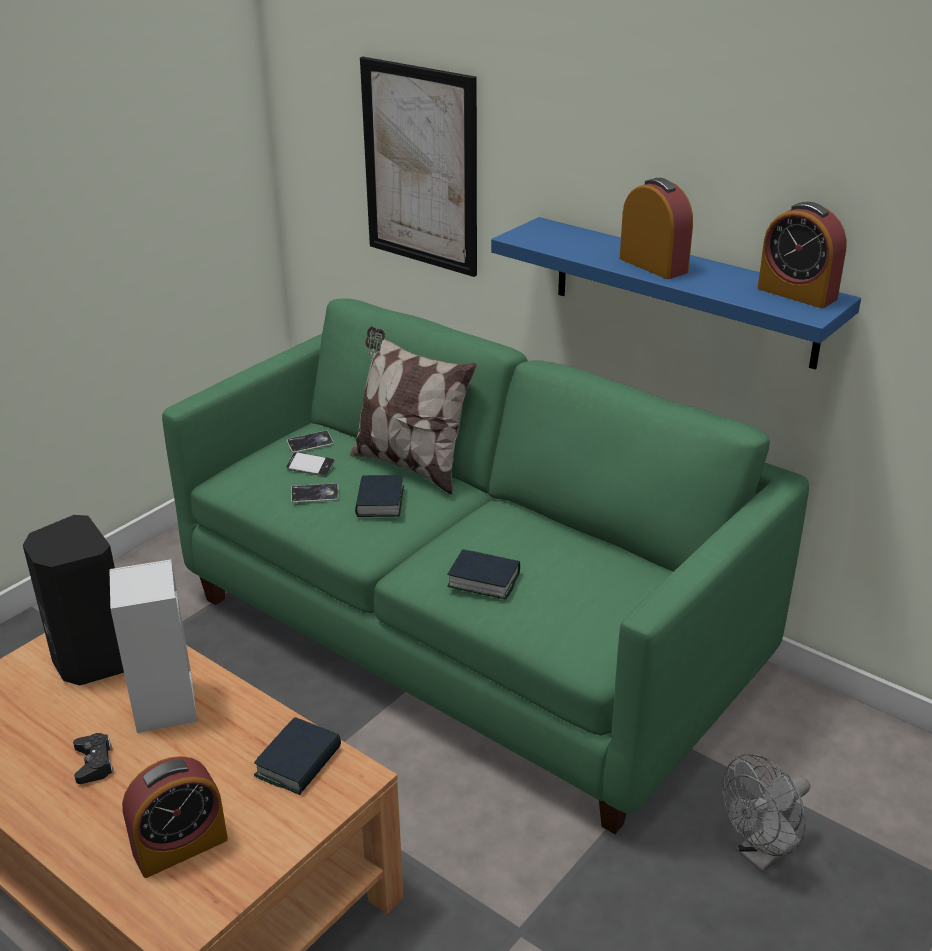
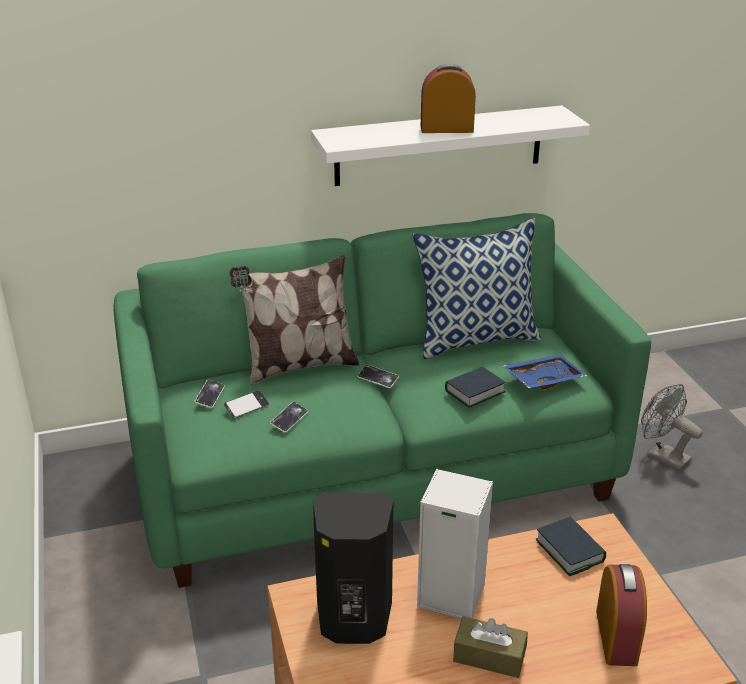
camera: 55 degrees left, 0 degrees up
(94, 763) = (489, 656): black game controller -> brown tissue box
(379, 502) = (334, 395): book -> none
(420, 167) = (181, 124): picture -> none
(443, 515) = (378, 378): none -> phone
(565, 616) = (542, 379): none -> blue tray
(594, 543) = (476, 339): none -> pillow
(683, 291) = (439, 145): blue shelf -> white shelf
(761, 854) = (662, 456): grey fan -> grey fan turned 135 degrees clockwise
(797, 293) = (539, 114): alarm clock -> none

